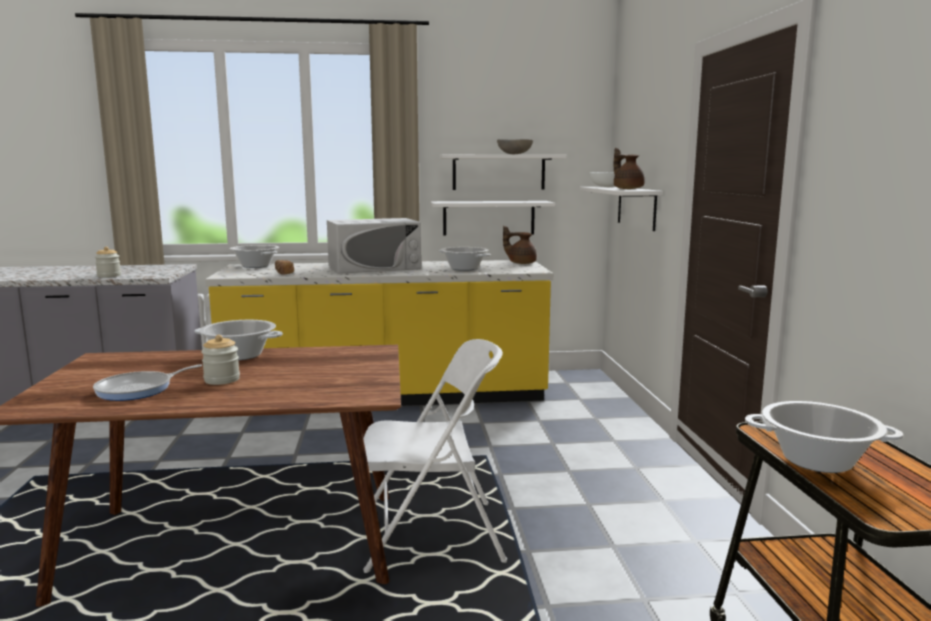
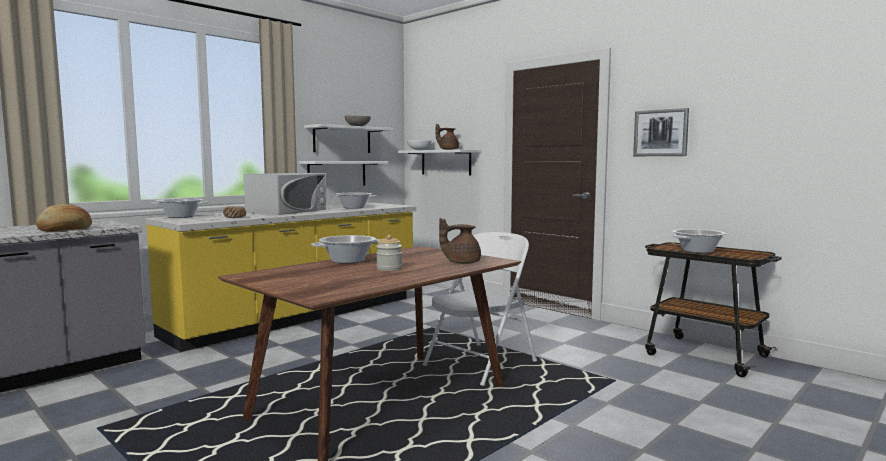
camera: 40 degrees left, 5 degrees down
(109, 276) = (66, 230): jar -> bread
(139, 389) = (357, 279): frying pan -> none
(521, 263) = (375, 204): brown teapot -> brown teapot (461, 262)
(870, 180) = (661, 133): none -> picture

